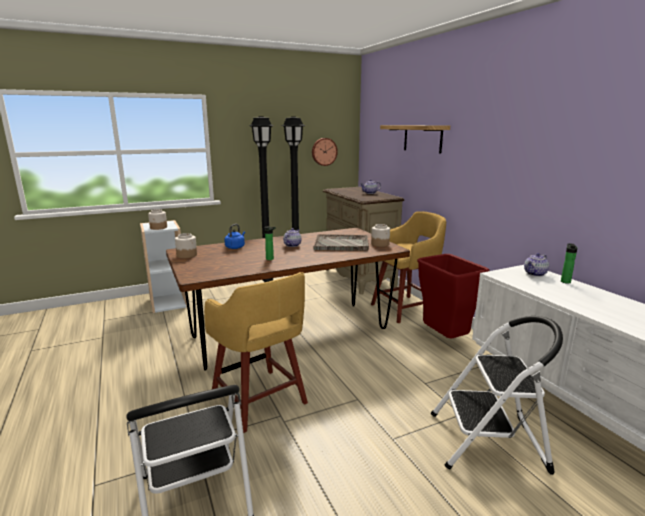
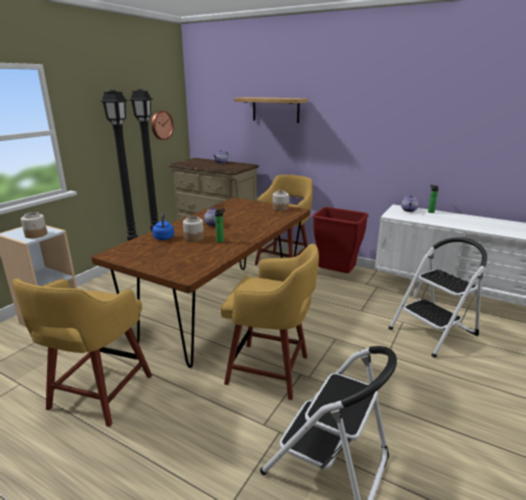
camera: 35 degrees left, 5 degrees up
(130, 363) = (99, 394): none -> yellow stool
(187, 255) = (130, 257): jar -> jar (194, 238)
(342, 244) = (252, 214): grey tray -> none

